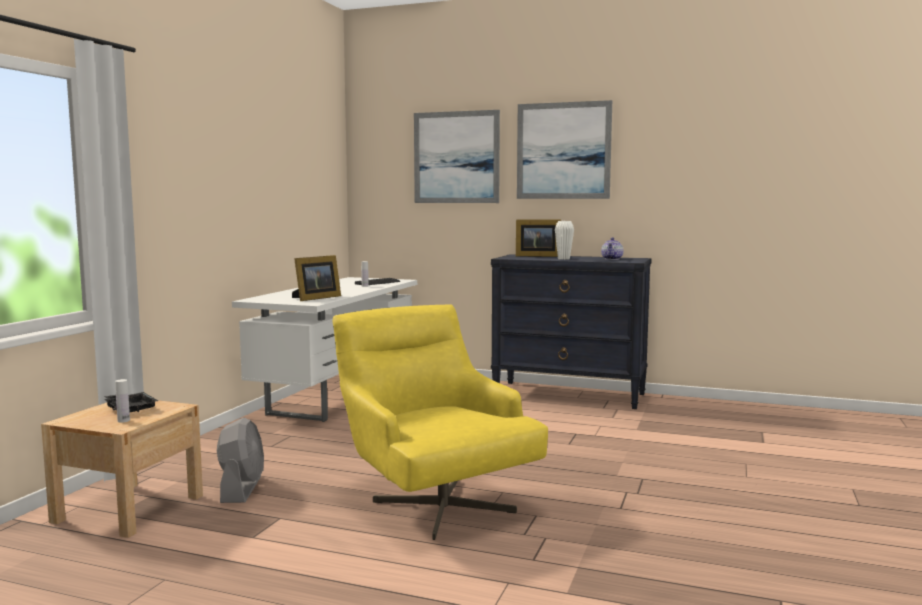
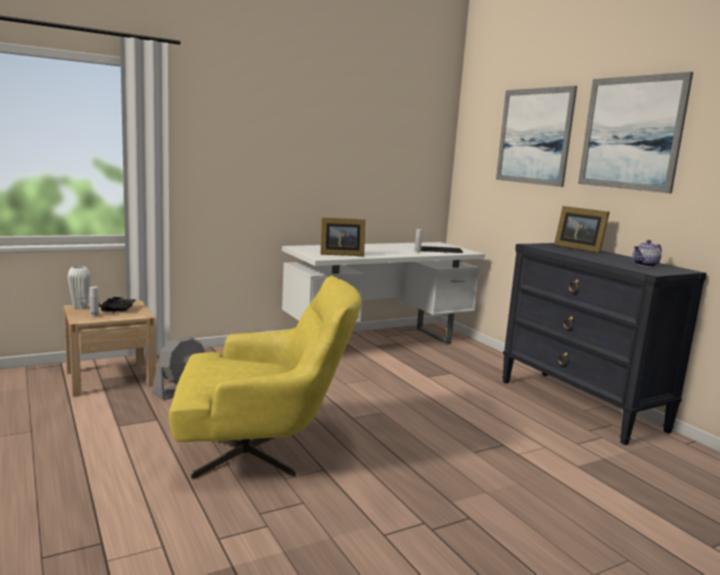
camera: 40 degrees right, 5 degrees up
(433, 501) = (262, 452): yellow armchair -> yellow armchair turned 75 degrees clockwise
(563, 259) = (588, 256): white vase -> white vase (80, 307)

